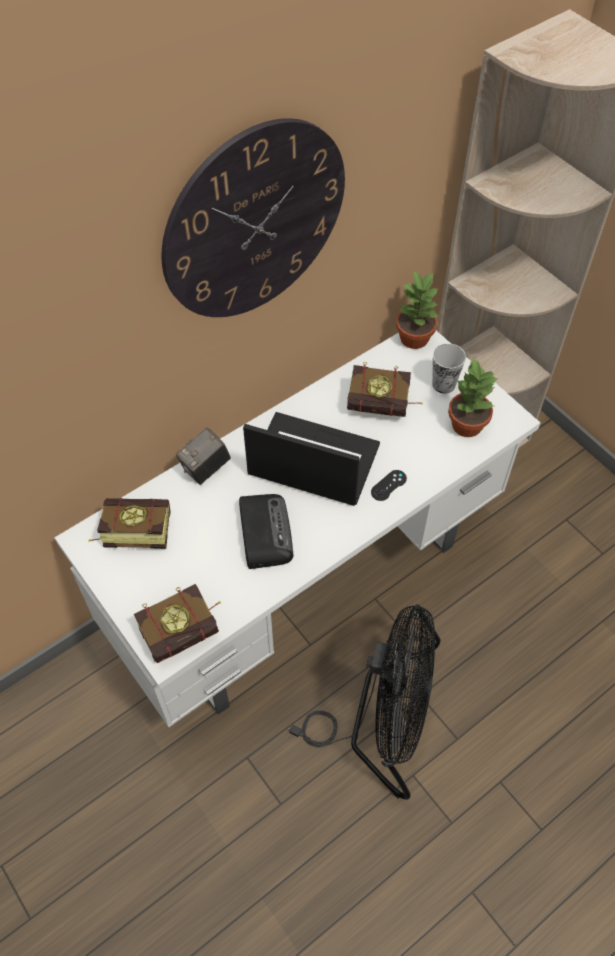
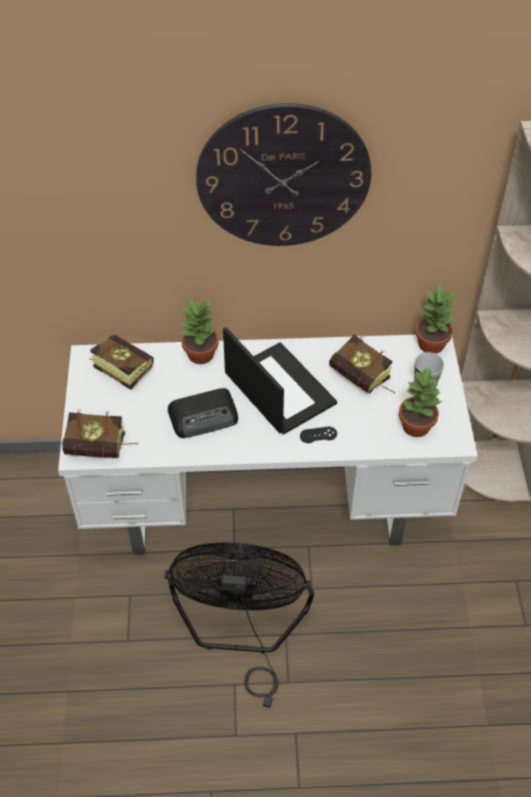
camera: 35 degrees right, 5 degrees down
(206, 469) = (201, 355): camera -> potted plant
(264, 532) = (204, 416): radio -> radio turned 45 degrees clockwise
(381, 719) = (243, 631): black fan -> black fan turned 135 degrees counterclockwise

